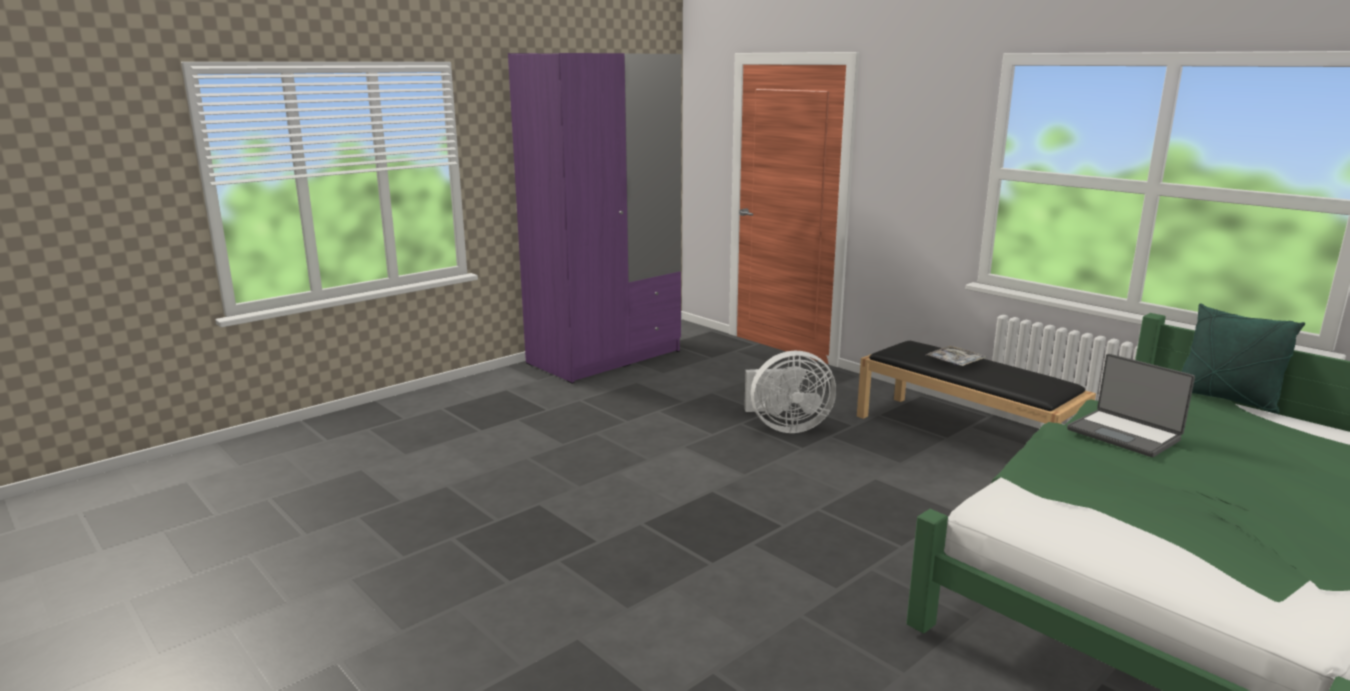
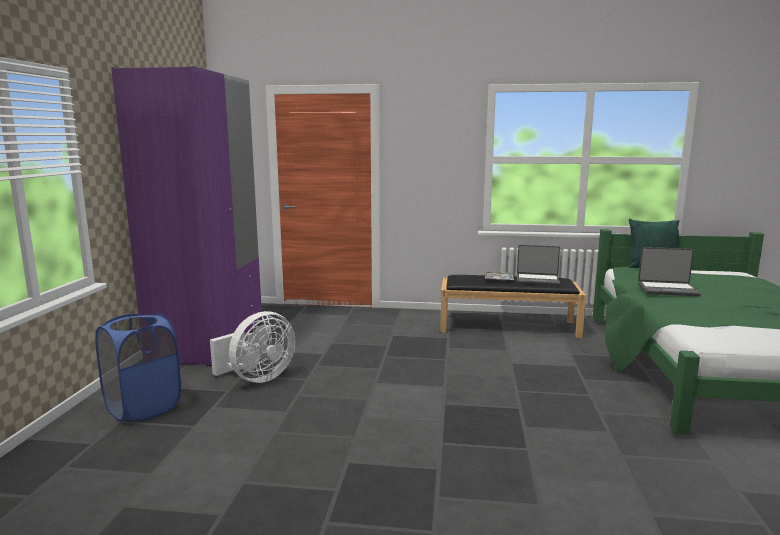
camera: 40 degrees left, 5 degrees down
(470, 403) = (143, 408): none -> blue laundry basket
(785, 427) = (414, 350): white fan -> white fan (257, 378)
(1014, 375) = (537, 280): none -> laptop

